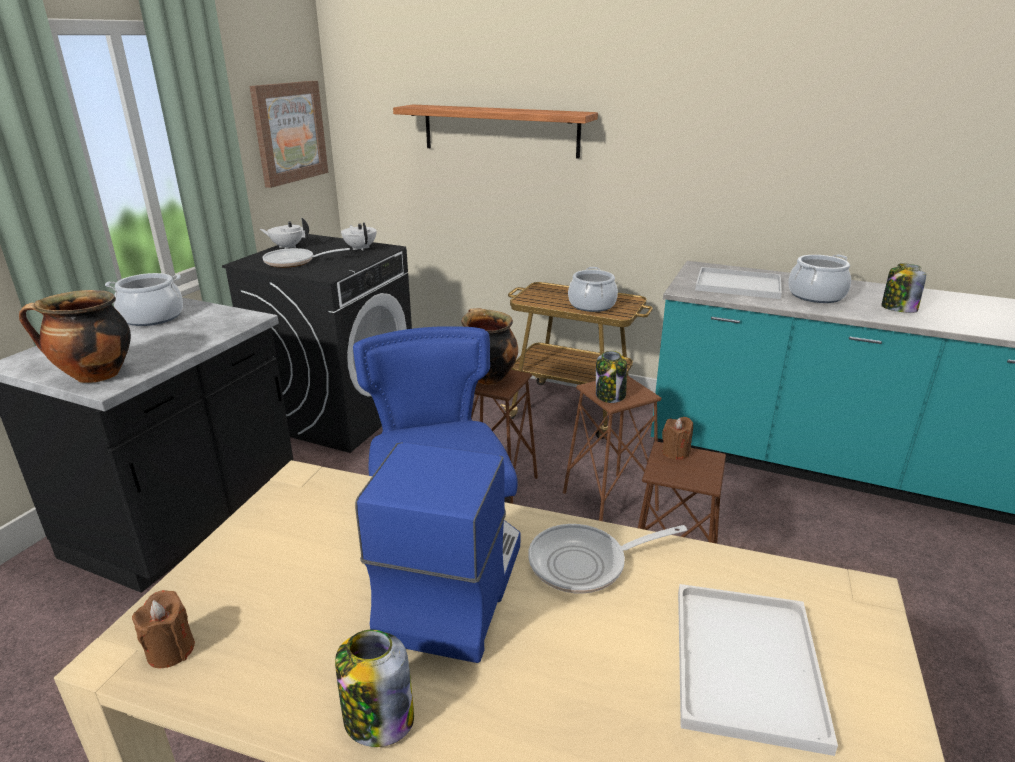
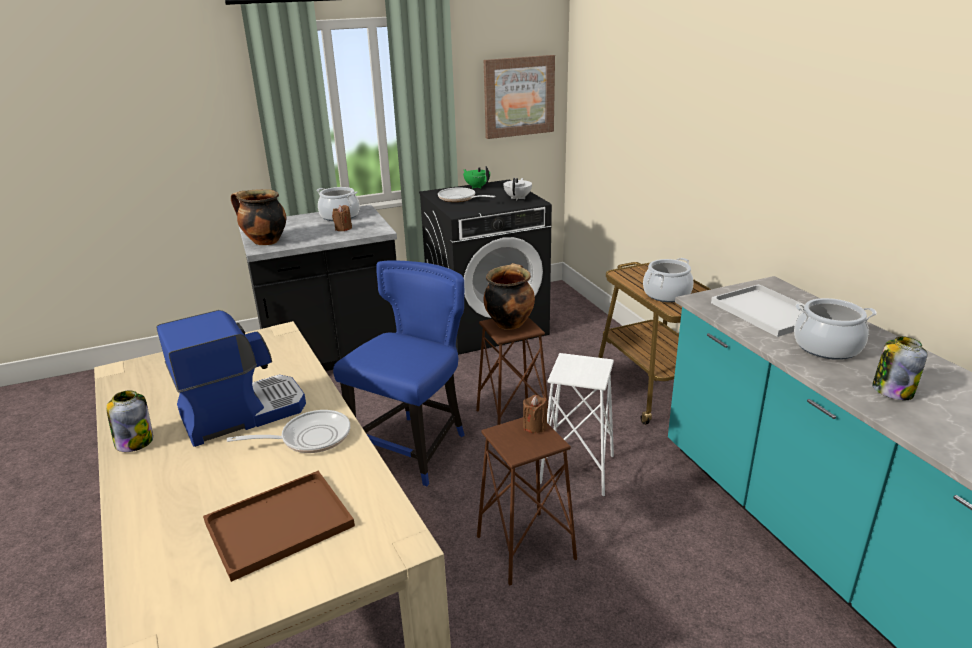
camera: 45 degrees right, 0 degrees up
(170, 650) = (130, 377): brown candle -> brown candle (343, 228)
(287, 247) = (477, 187): white teapot -> green teapot
(500, 130) = (659, 113): shelf -> none
(585, 564) = (310, 438): frying pan -> frying pan turned 135 degrees clockwise
(609, 501) = (577, 470): brown stool -> white stool
(610, 395) = (568, 369): jar -> none
(749, 667) = (277, 526): white tray -> brown tray

